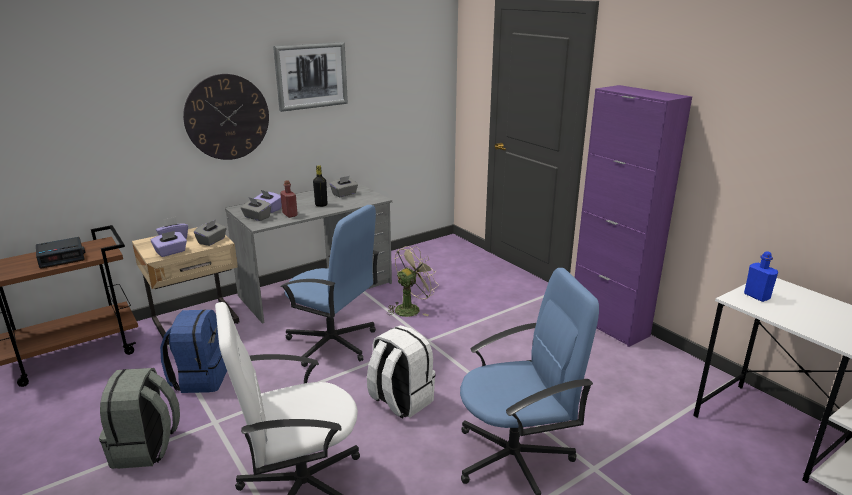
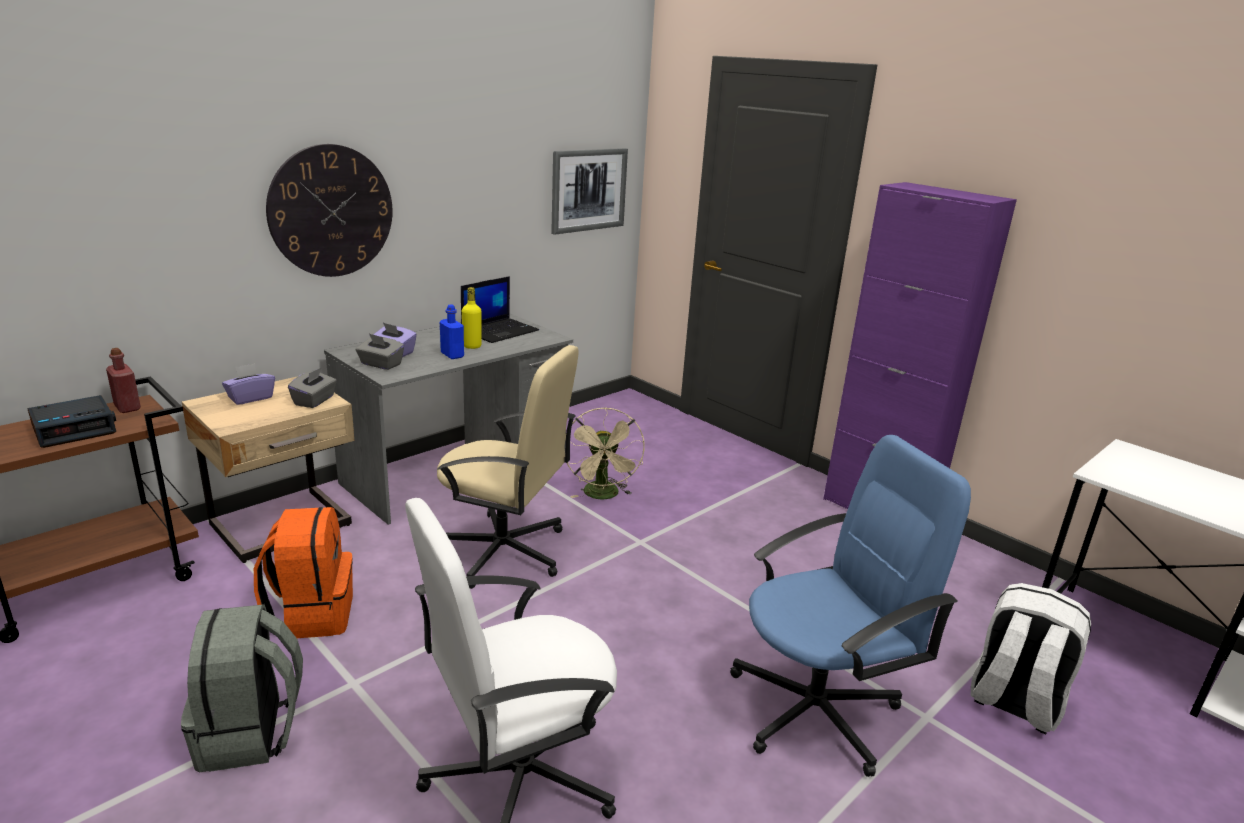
camera: 10 degrees left, 0 degrees up
(171, 252) = (253, 419): purple tissue box -> none
(200, 378) = (311, 614): blue backpack -> orange backpack
(290, 214) = (430, 360): red bottle -> red bottle (127, 407)
(311, 76) = (454, 154): picture -> picture (588, 190)
(321, 205) = (472, 346): black bottle -> yellow bottle
(332, 343) = (504, 551): blue office chair -> beige office chair
(344, 194) = (500, 331): grey tissue box -> laptop
(400, 401) = (629, 633): white backpack -> white backpack (1013, 701)
(411, 308) = (603, 496): beige fan -> beige fan turned 135 degrees clockwise
(756, 296) = (1122, 470): blue bottle -> blue bottle (452, 355)

